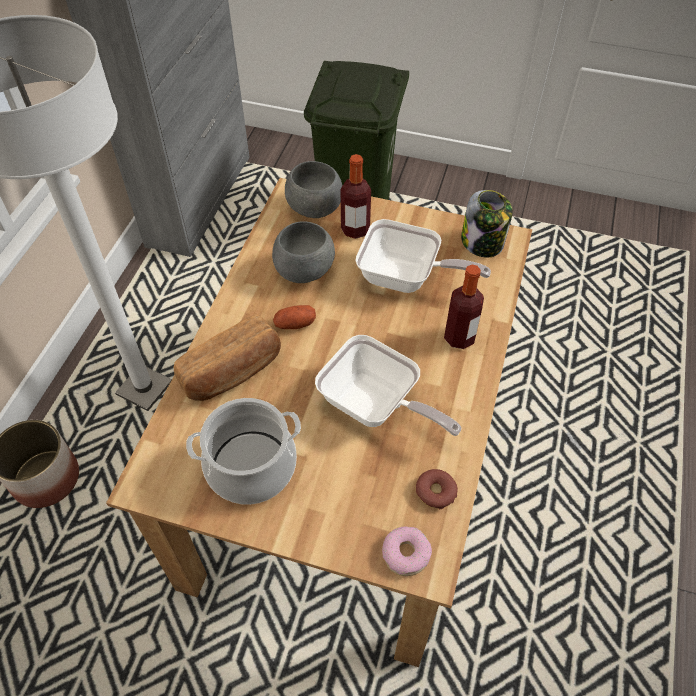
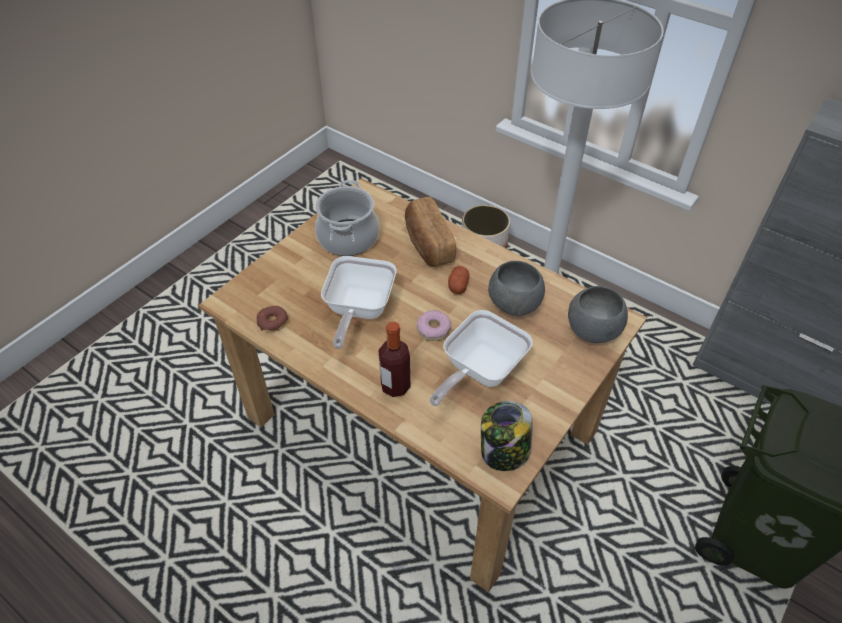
camera: 110 degrees right, 5 degrees down
(355, 229) = (555, 353): bottle -> none
(375, 406) = (358, 311): frying pan -> frying pan turned 45 degrees counterclockwise
(406, 554) = (243, 293): donut -> donut (433, 329)

